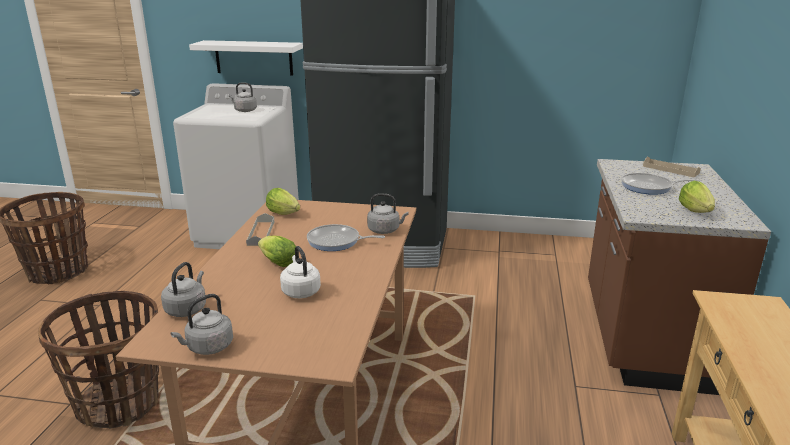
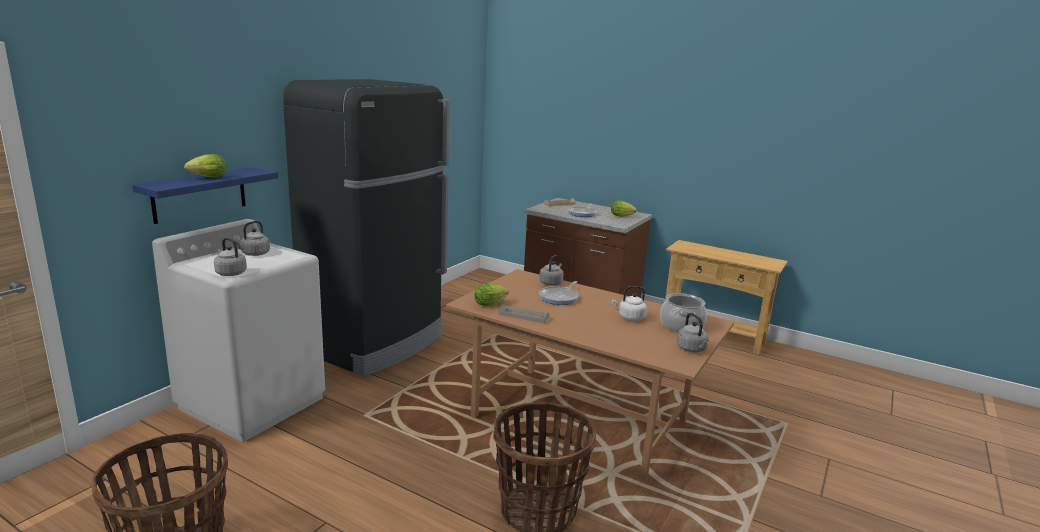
camera: 70 degrees left, 5 degrees down
(187, 309) = (639, 351): grey kettle -> grey kettle (230, 273)
(253, 57) = (200, 194): white shelf -> blue shelf
(276, 262) = (582, 318): lettuce -> lettuce (206, 177)
(295, 332) = (682, 326): none -> cooking pot

